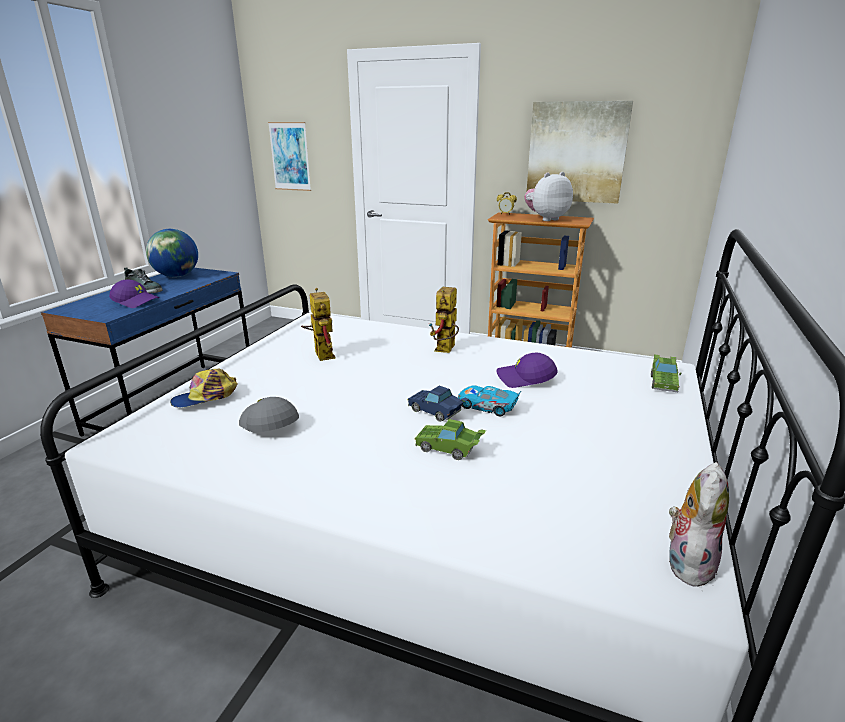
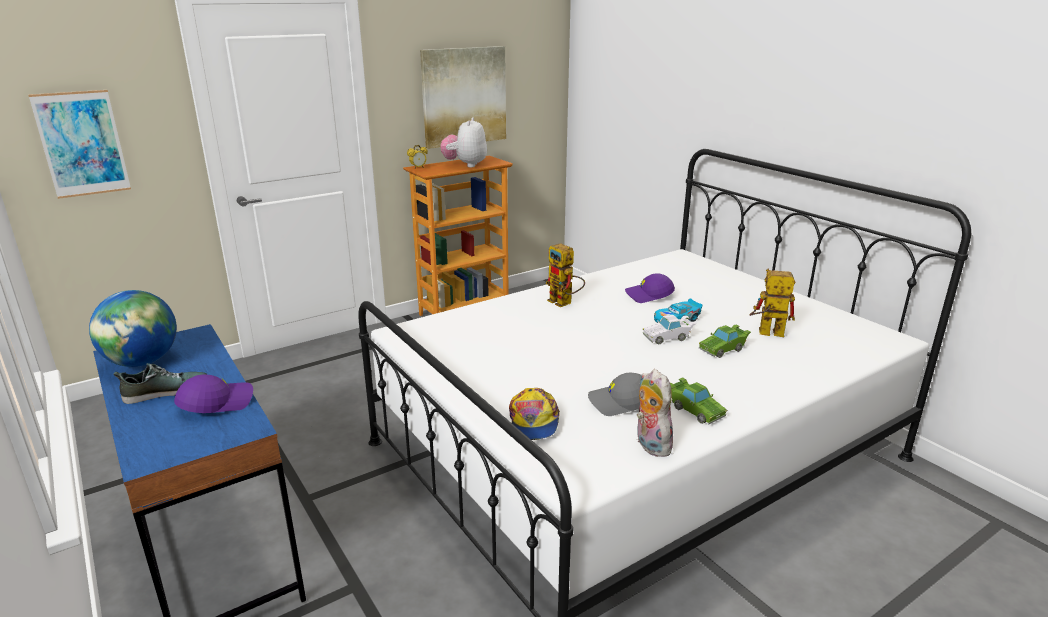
camera: 55 degrees left, 0 degrees up
(321, 353) = (499, 350): toy robot -> toy robot (765, 333)
(437, 412) = (668, 337): blue toy car -> white toy car
(525, 379) = (649, 296): purple cap -> purple cap turned 45 degrees clockwise
(663, 382) = (697, 264): green toy car -> green toy car (694, 410)
(687, 561) = (872, 331): plush toy -> plush toy (650, 444)

